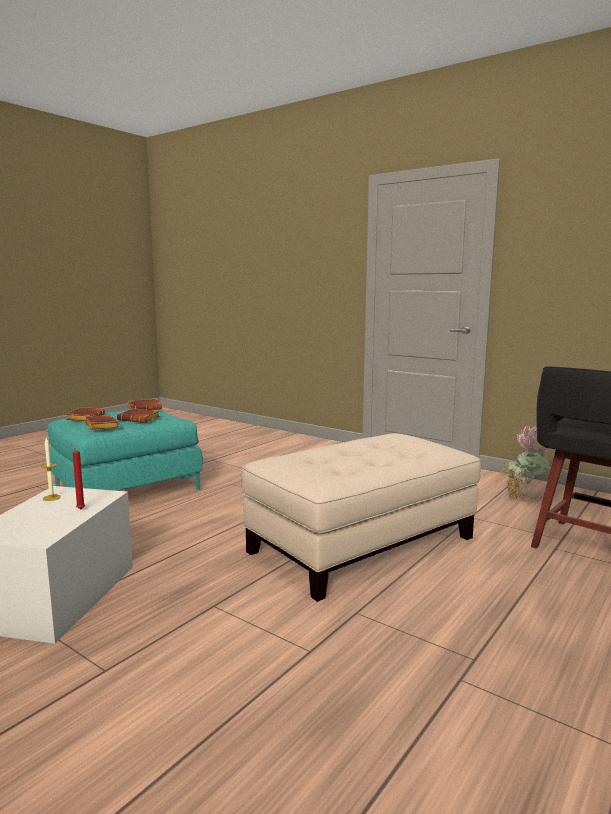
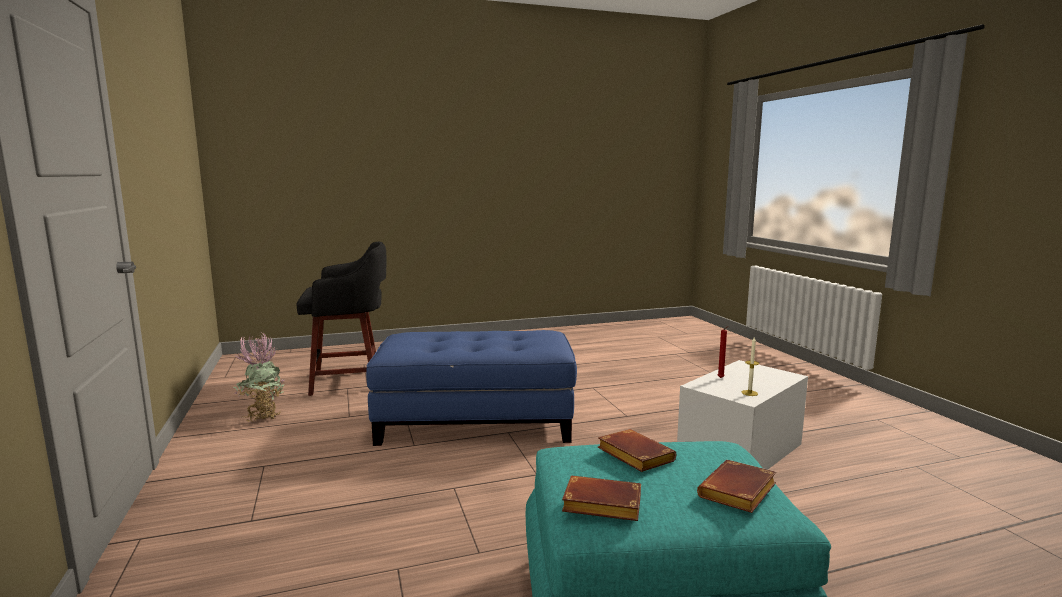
camera: 145 degrees left, 0 degrees up
(100, 426) = (706, 450): brown book -> none
(363, 545) = (476, 421): beige ottoman -> blue ottoman

